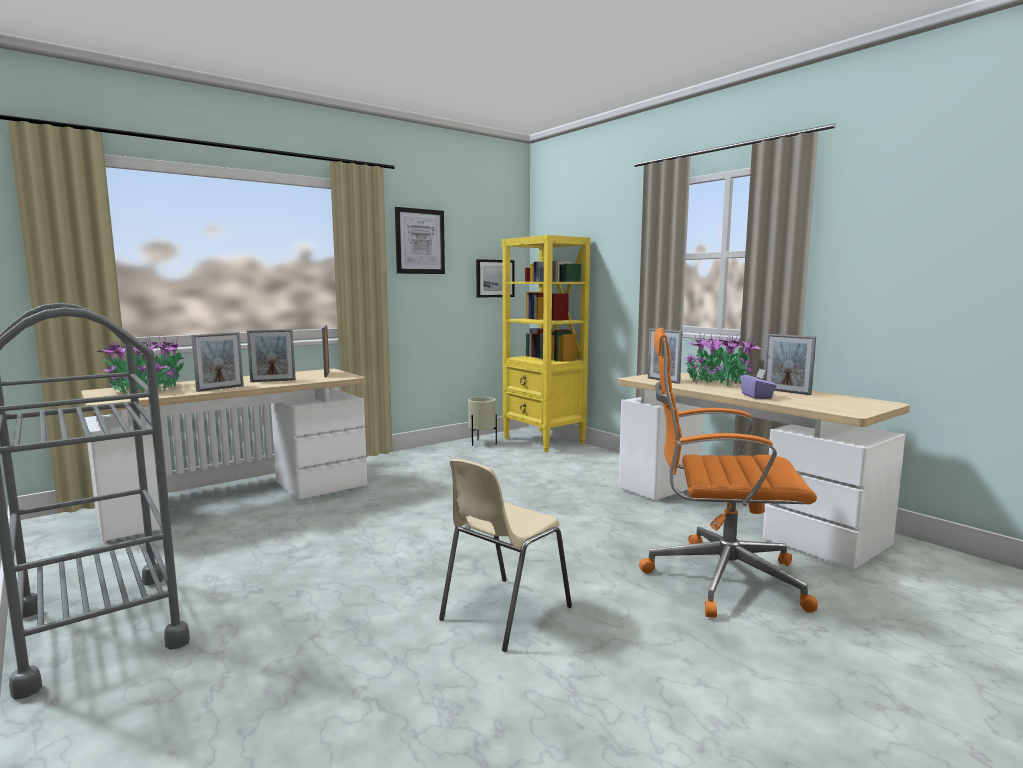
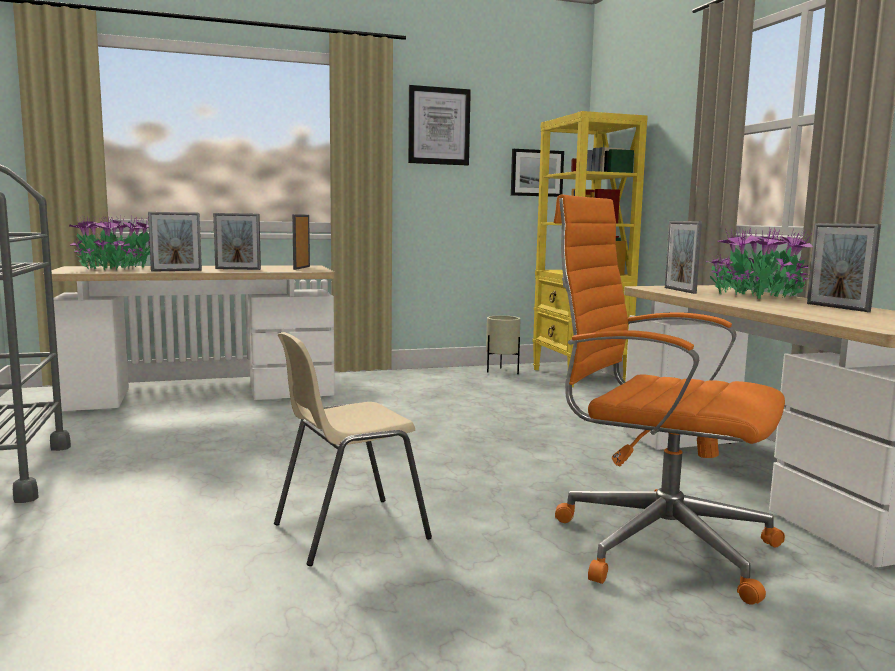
camera: 20 degrees right, 0 degrees up
(757, 396) = (777, 308): purple tissue box -> none

